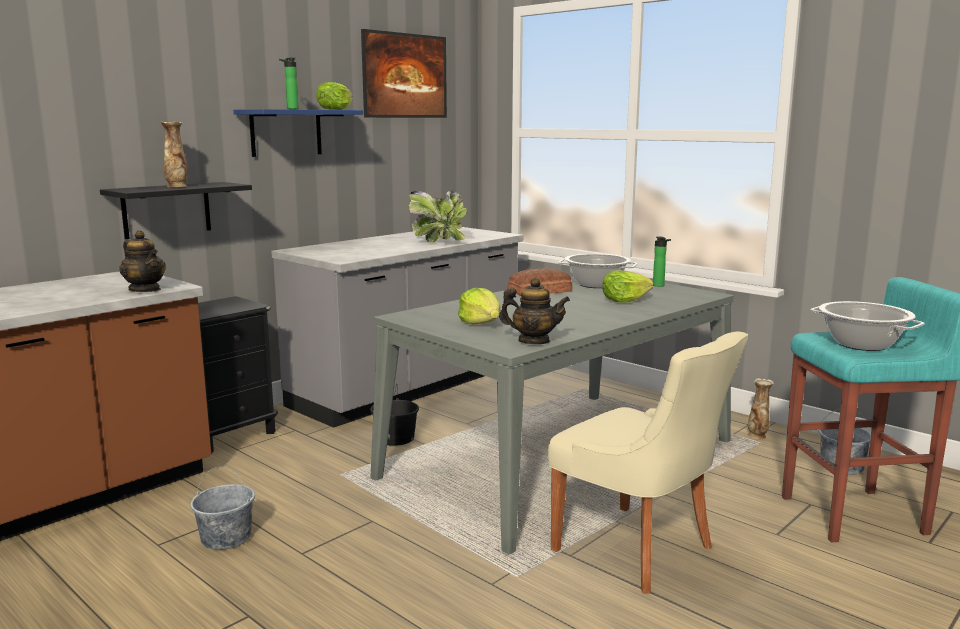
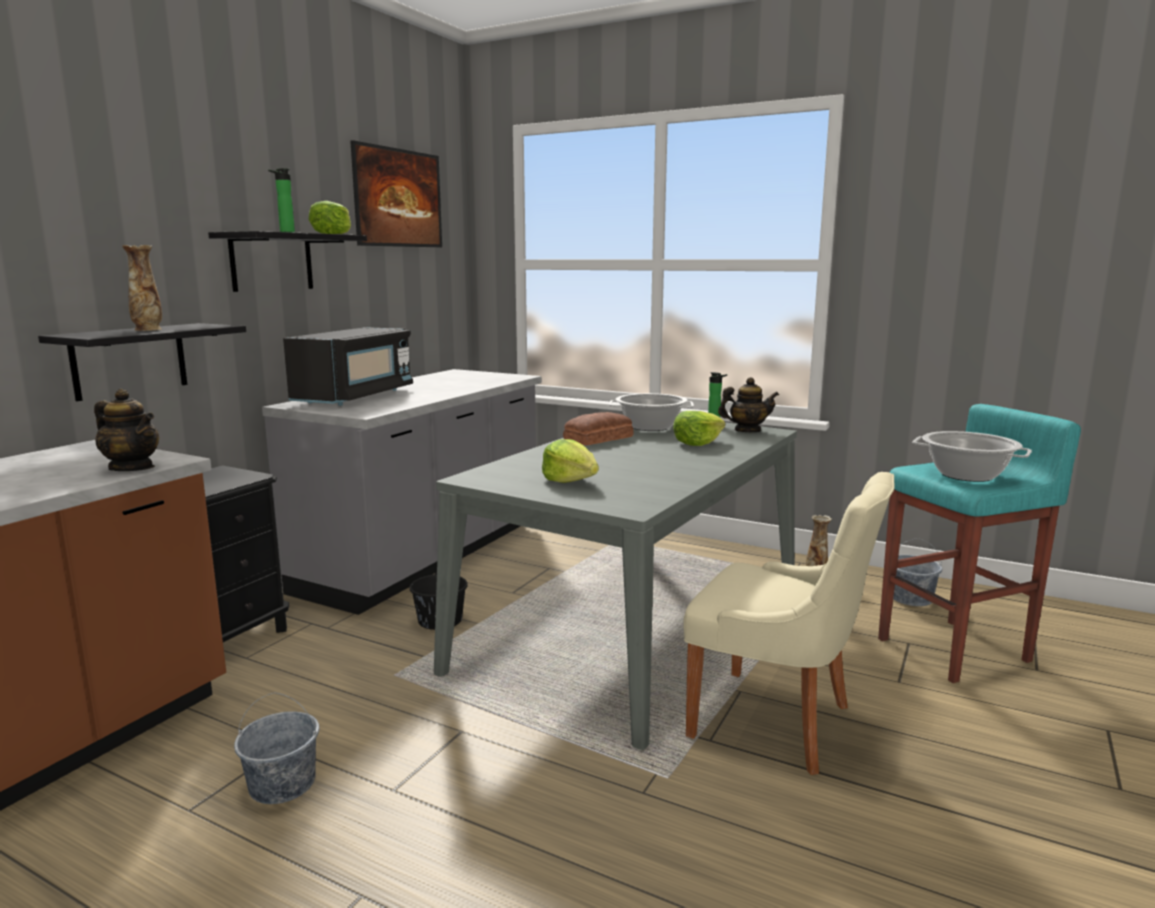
camera: 15 degrees left, 0 degrees up
(286, 132) = (272, 262): blue shelf -> black shelf
(349, 246) = (356, 397): none -> black microwave
(439, 242) = (458, 388): potted plant -> none
(534, 341) = (650, 498): teapot -> teapot (747, 431)

